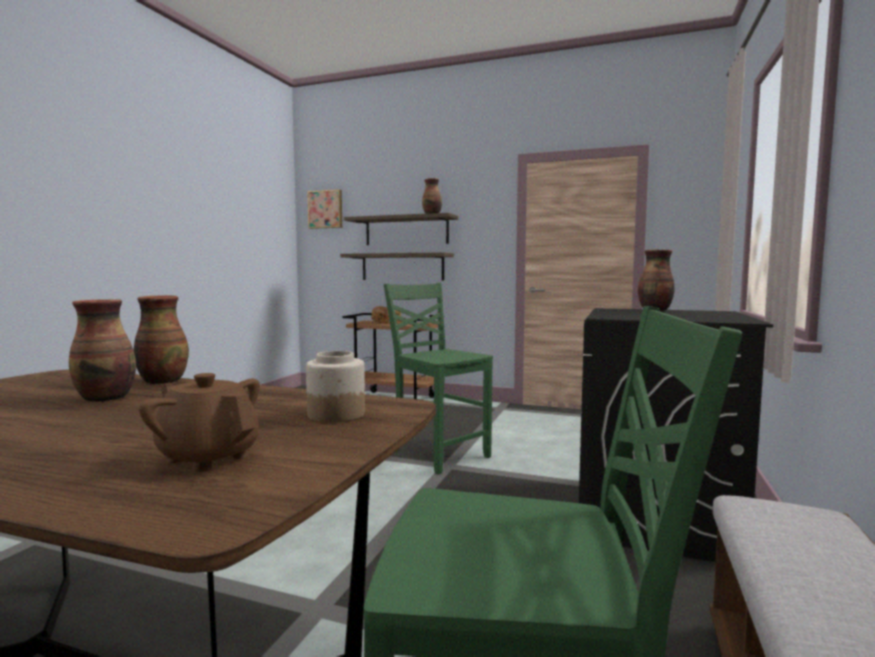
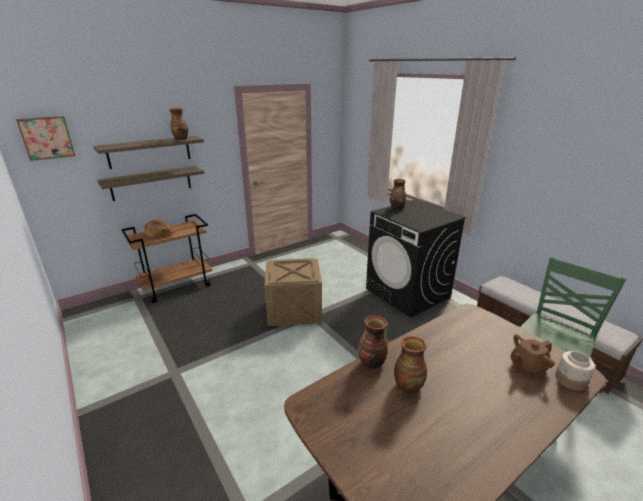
camera: 55 degrees left, 20 degrees up
(335, 414) = (478, 329): jar -> jar (570, 380)
(438, 454) = (293, 311): green chair -> crate

